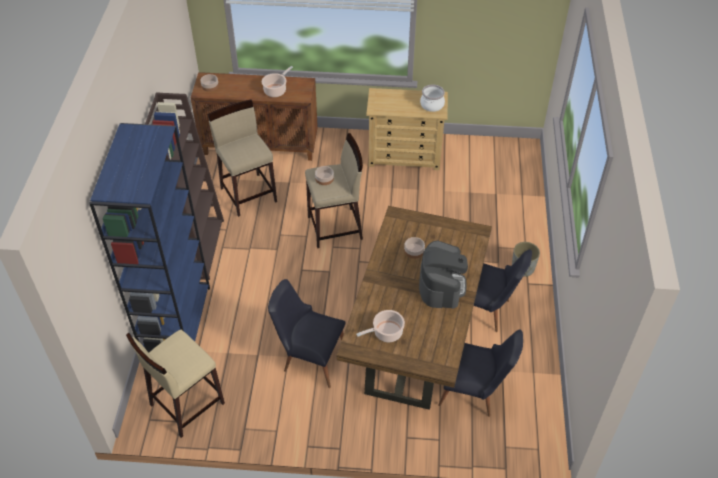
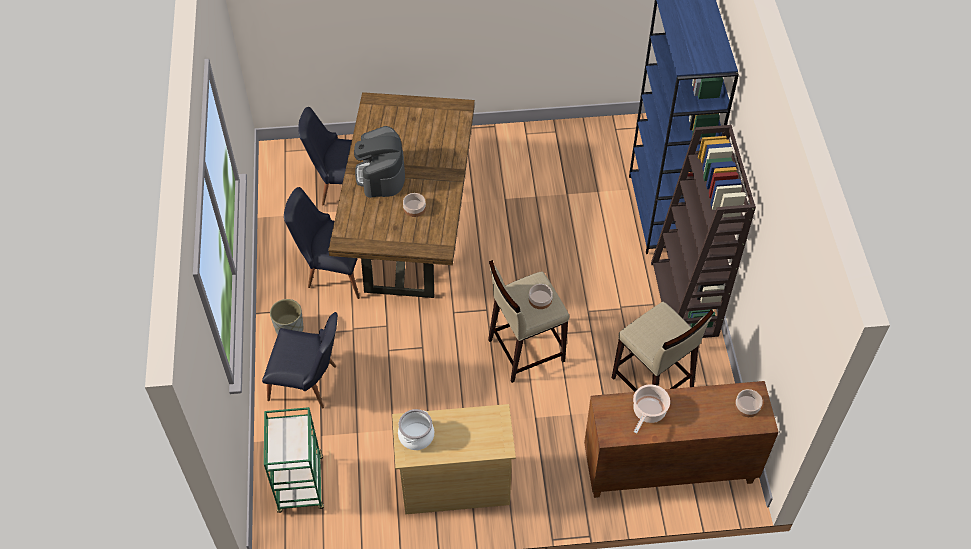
camera: 170 degrees right, 5 degrees up
(186, 404) = (617, 143): beige stool -> none
(309, 358) = (514, 198): black chair -> black chair (309, 384)
(386, 333) = (431, 123): cooking pot -> none
(509, 168) = (301, 485): none -> green cart

